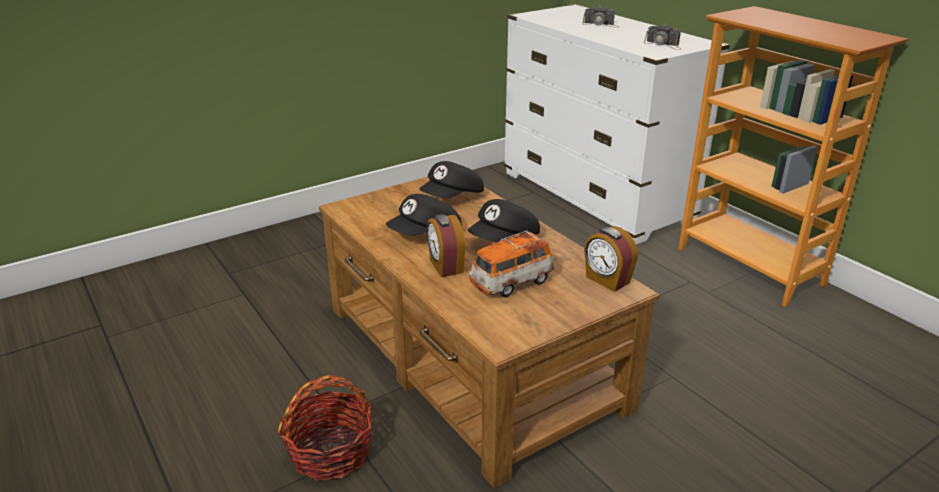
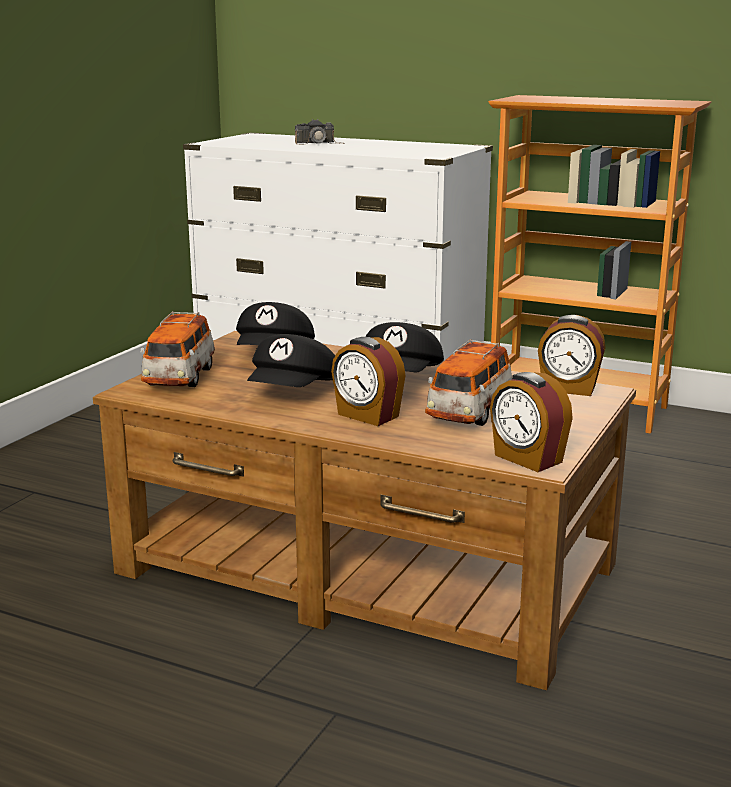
camera: 30 degrees left, 10 degrees down
(330, 452) = (295, 730): basket -> none
(377, 203) = (180, 378): none -> toy car
(497, 335) = (527, 459): none -> alarm clock
(663, 44) = (425, 150): camera -> none

